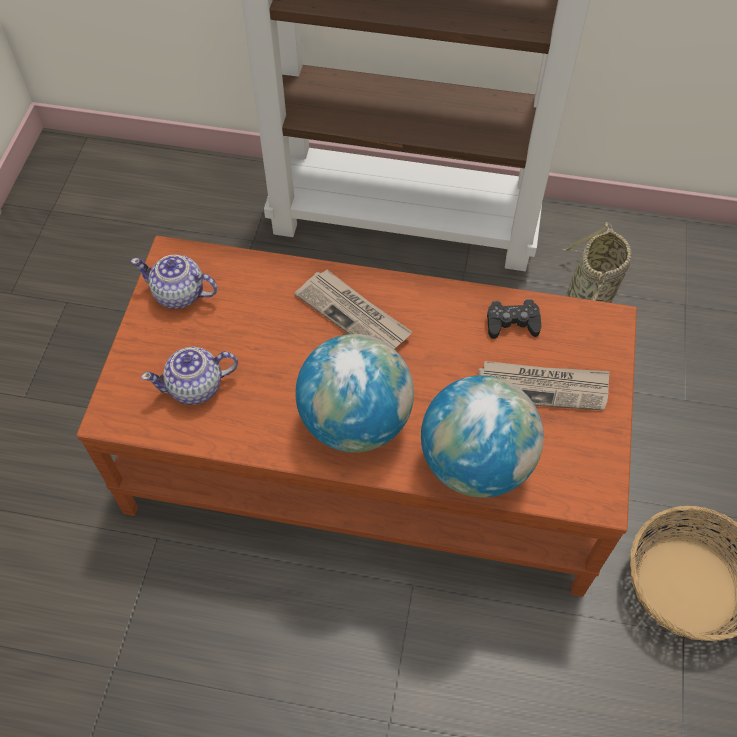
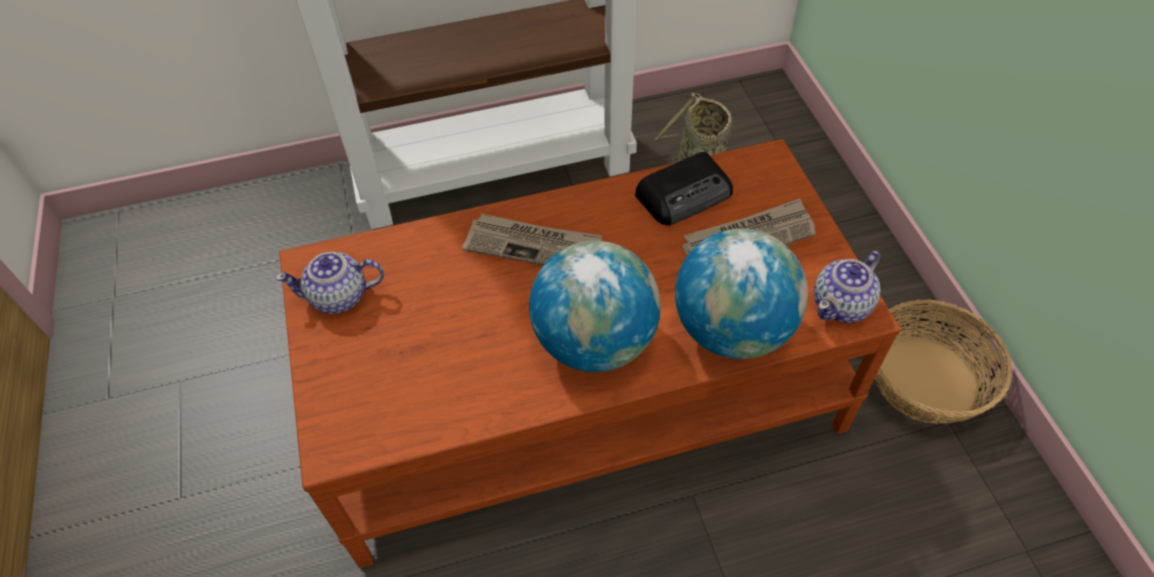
camera: 25 degrees left, 5 degrees down
(196, 387) = (411, 379): teapot -> teapot (842, 304)
(512, 323) = (685, 194): black game controller -> radio

